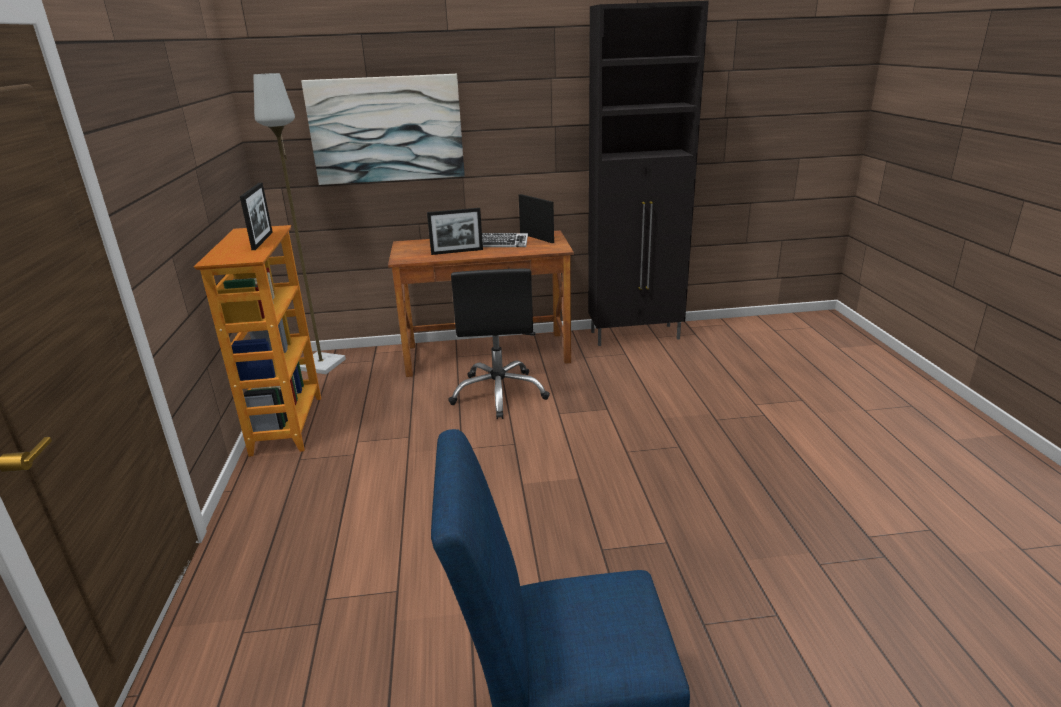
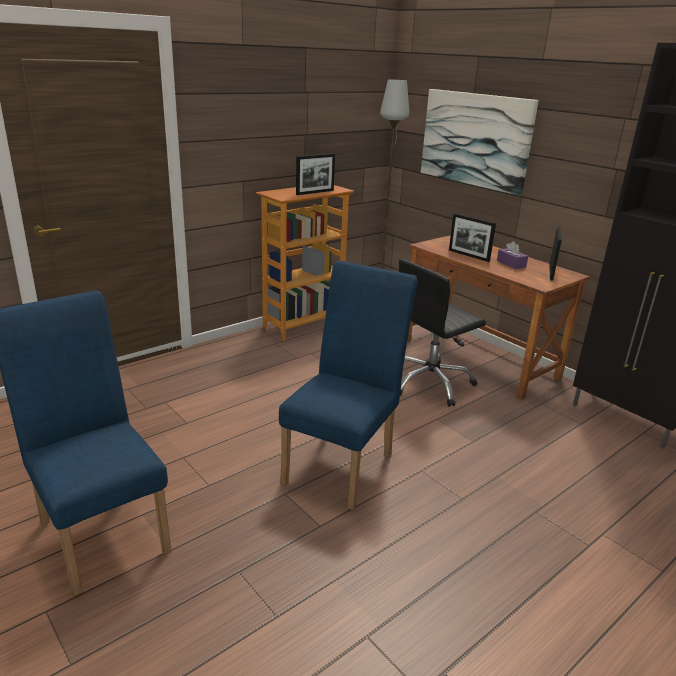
camera: 55 degrees right, 0 degrees up
(499, 244) = (511, 264): keyboard -> purple tissue box
(581, 492) = (343, 463): none -> blue chair

